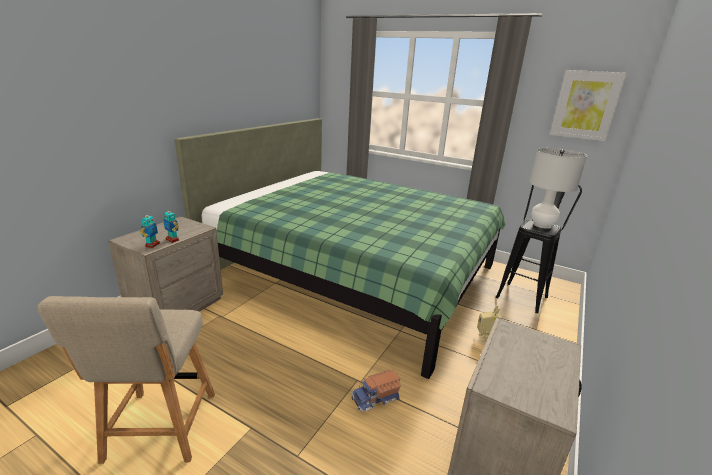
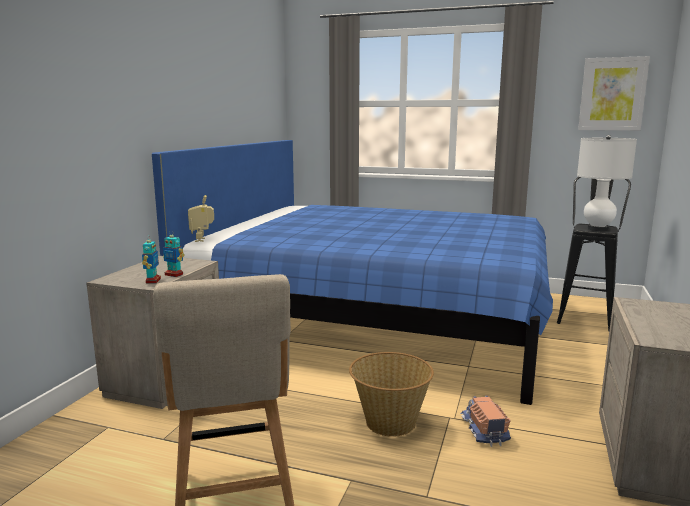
camera: 10 degrees left, 10 degrees down
(309, 377) = (389, 423): none -> basket
(354, 272) = (376, 319): green bed -> blue bed
(376, 398) = (483, 430): toy truck -> toy truck turned 120 degrees clockwise
(486, 338) = (570, 360): toy robot -> toy robot (202, 240)

